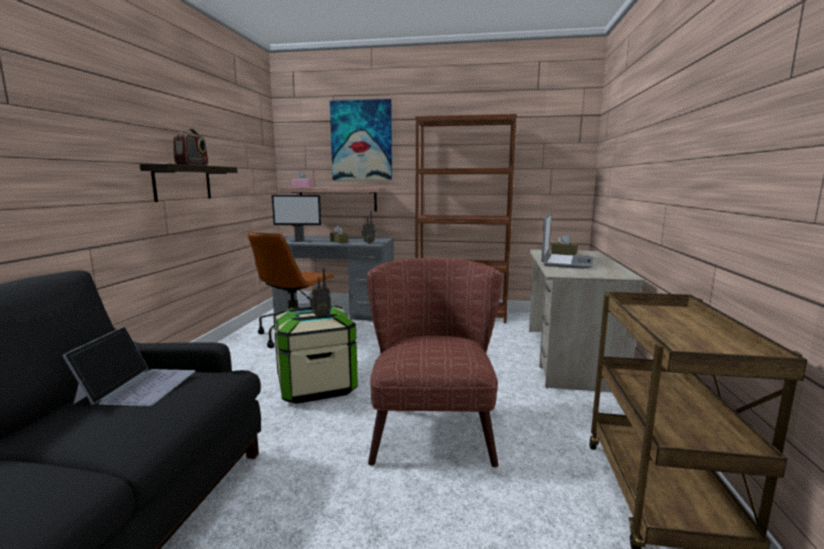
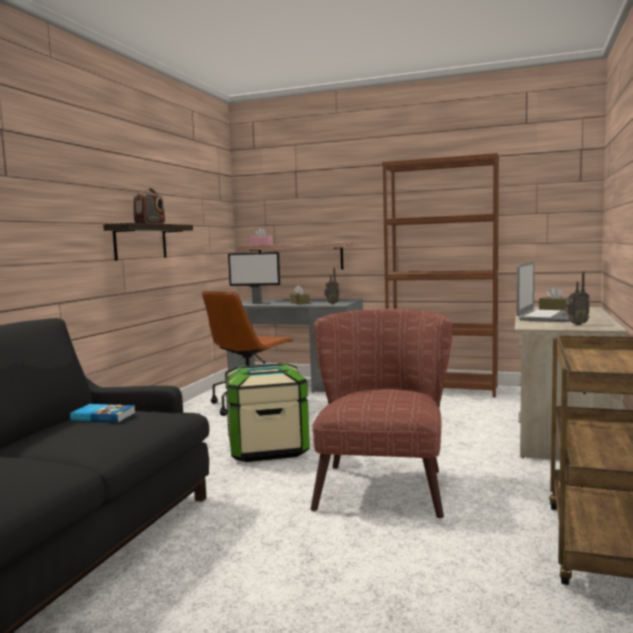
camera: 10 degrees right, 5 degrees down
(138, 385) = (103, 416): laptop -> book
(321, 316) = (271, 371): radio -> radio (576, 324)
(361, 141) = (326, 191): picture -> none

